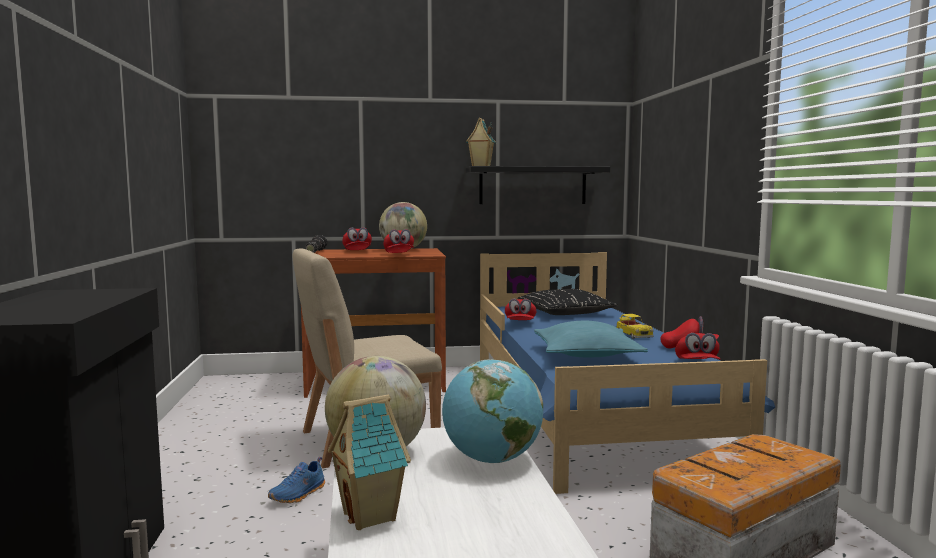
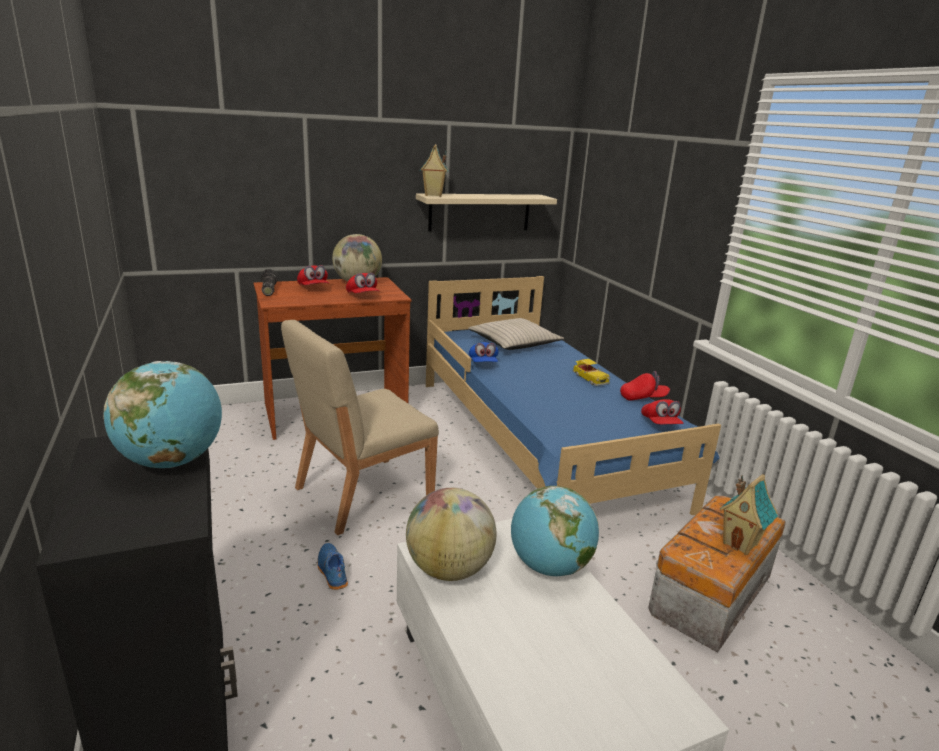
camera: 15 degrees left, 15 degrees up
(100, 298) = (172, 461): none -> globe
(298, 495) = (331, 572): blue shoe -> blue shoe turned 135 degrees clockwise
(371, 517) = (491, 657): toy house -> toy house (741, 544)
(520, 323) = (483, 363): red cap -> blue cap
(532, 186) = (479, 212): black shelf -> beige shelf
(565, 312) = (514, 343): black pillow -> beige pillow
(586, 354) = (565, 413): turquoise pillow -> none

